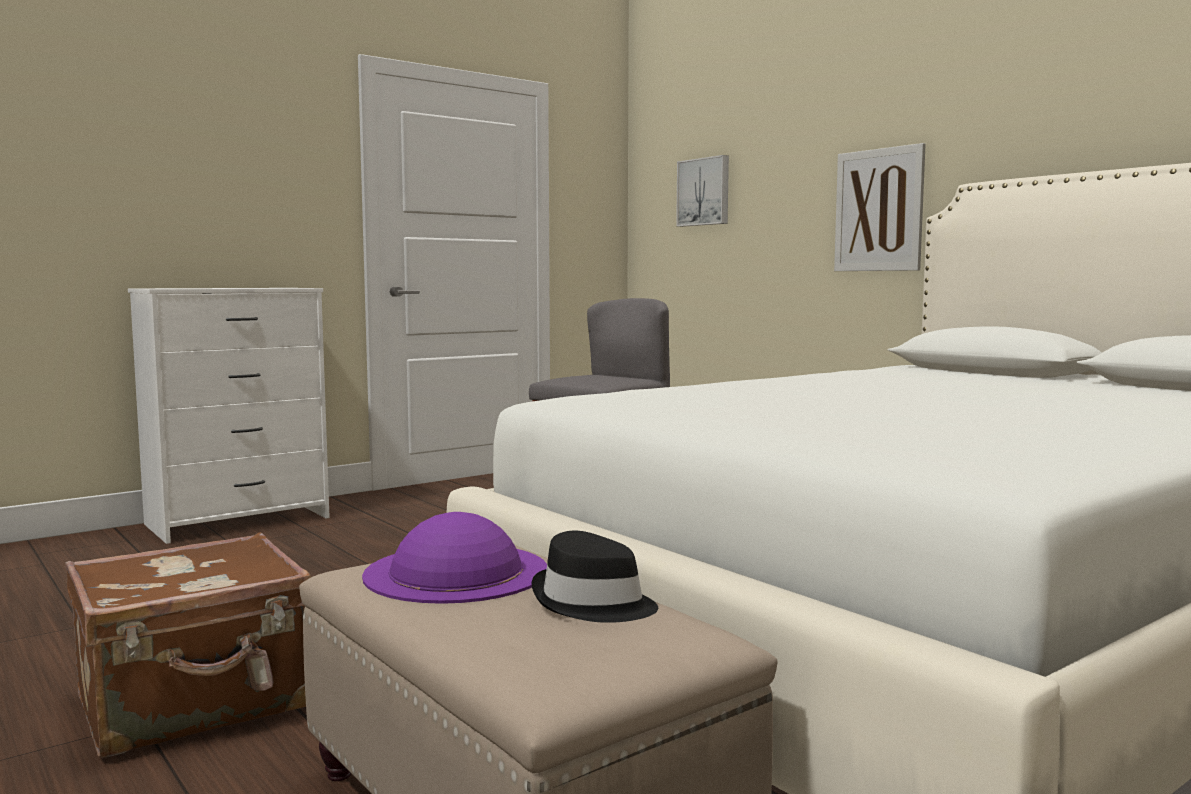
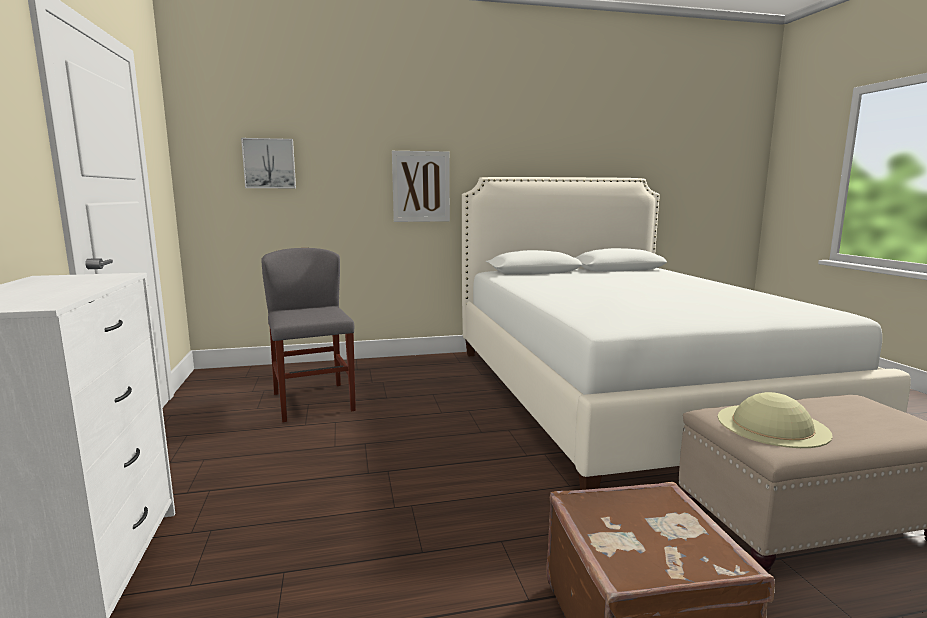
camera: 65 degrees left, 5 degrees up
(456, 572) = (772, 425): purple hat -> beige hat
(593, 604) = (820, 407): black hat -> none

